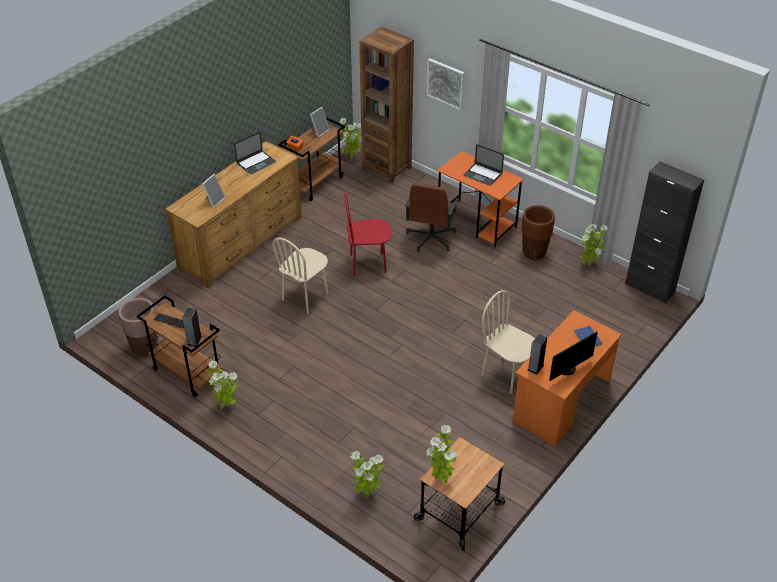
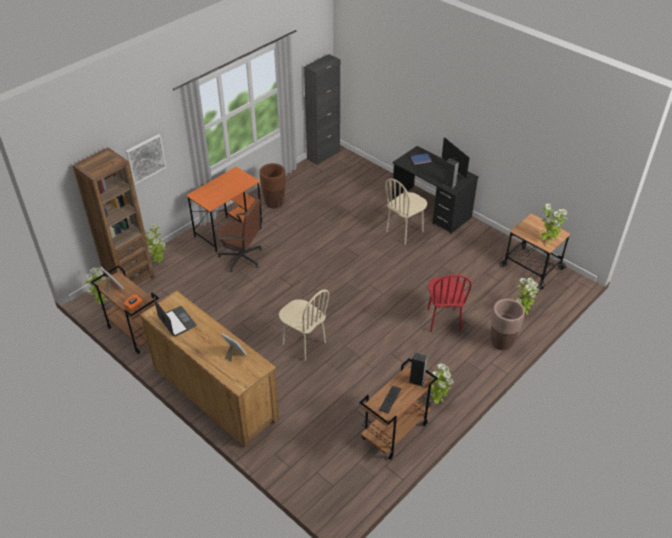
camera: 85 degrees left, 0 degrees up
(145, 348) = (360, 470): brown planter -> brown planter (501, 342)
(368, 264) = (266, 299): red chair -> red chair (443, 320)
(482, 174) = (224, 186): laptop -> none
(561, 401) = (431, 209): orange desk -> black desk
(588, 264) = (293, 178): potted plant -> potted plant (158, 262)

